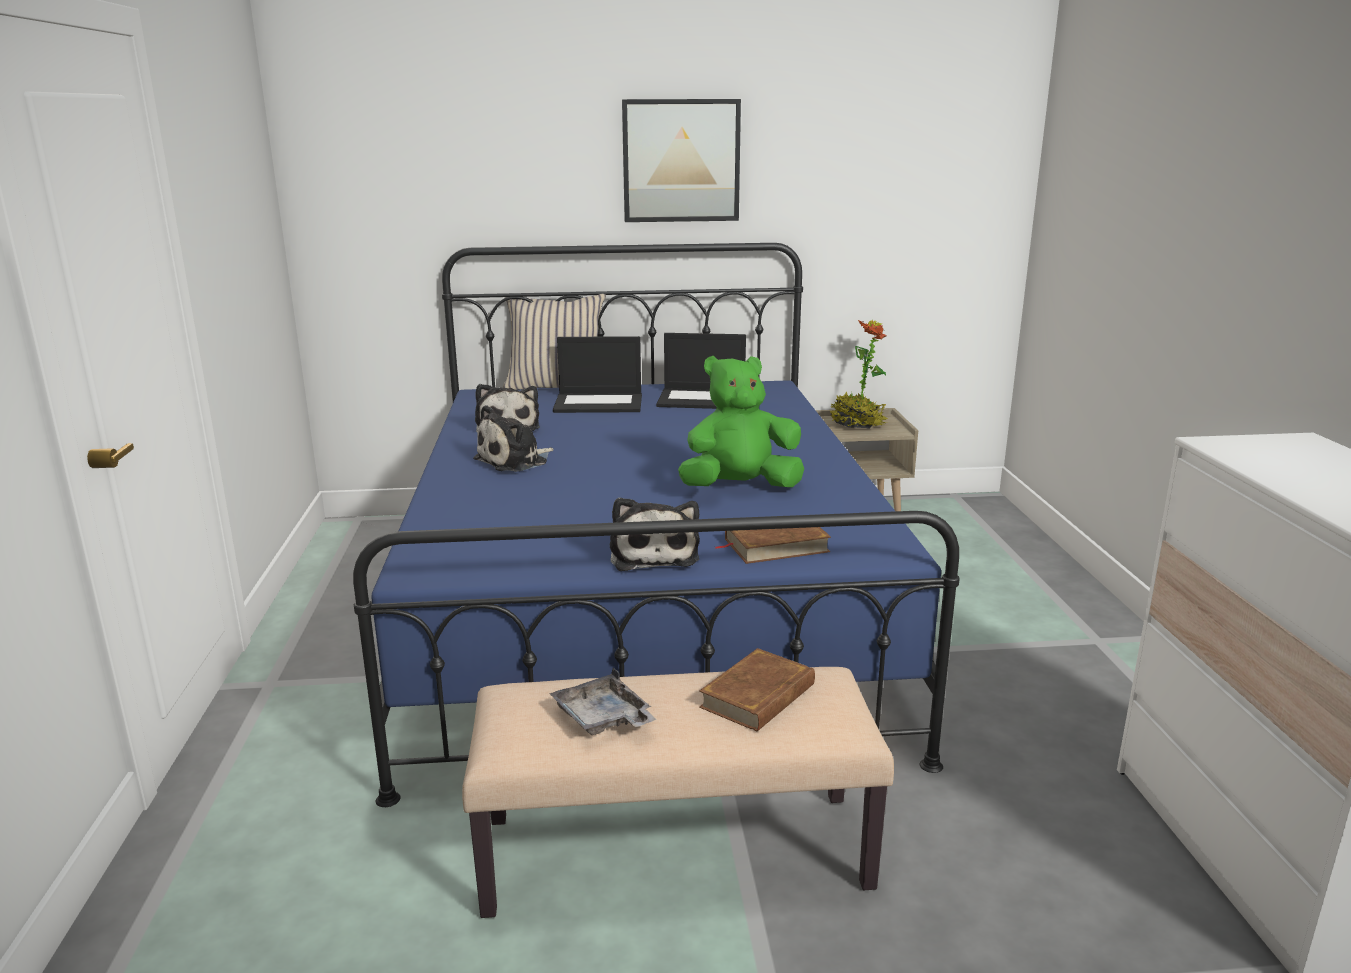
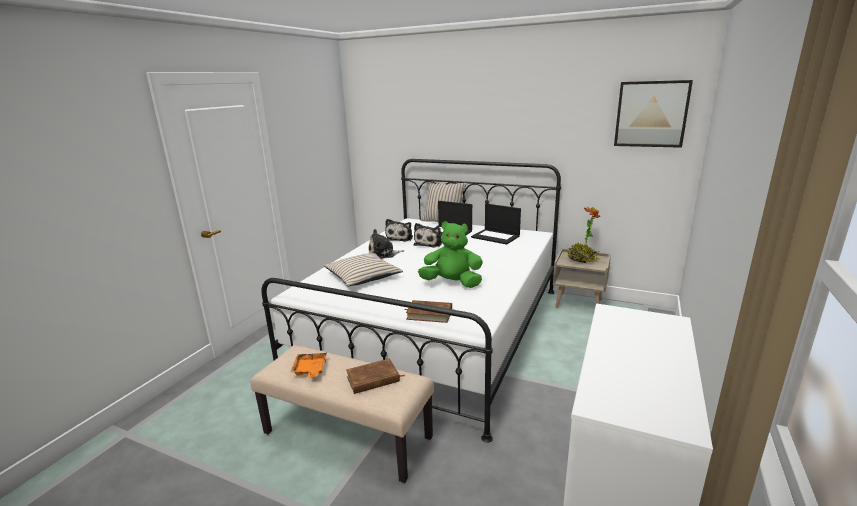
camera: 30 degrees right, 0 degrees up
(535, 509) = (363, 276): none -> beige pillow
(603, 719) = (310, 370): grey tray -> orange tray
(643, 611) = (435, 329): blue bed -> white bed
(653, 554) = (377, 306): plush toy -> plush toy (429, 243)
(681, 161) = (504, 123): picture -> picture (651, 114)

